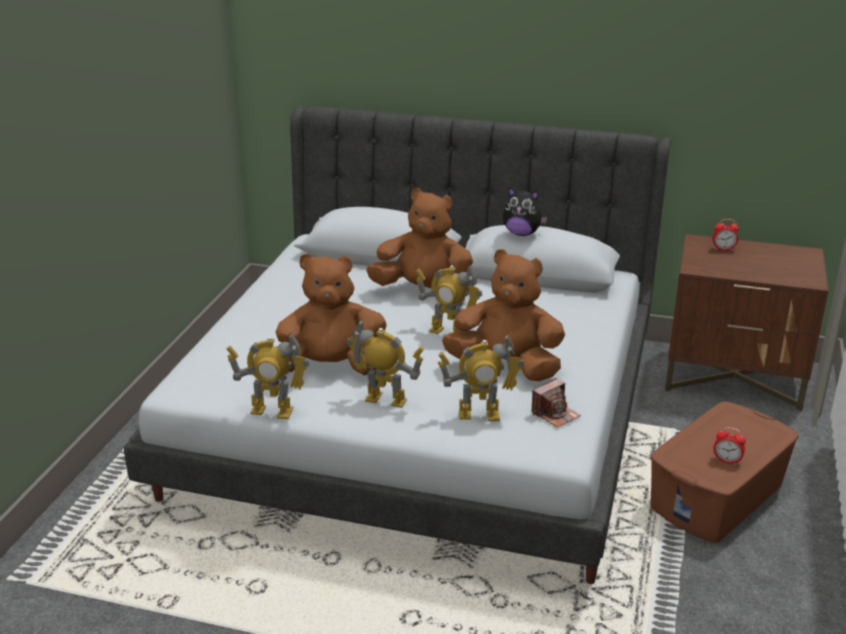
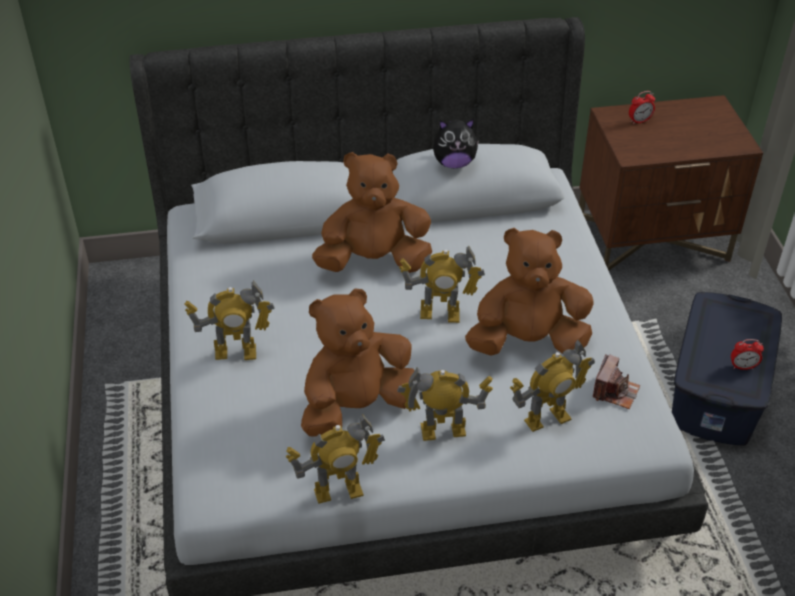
camera: 25 degrees left, 15 degrees up
(270, 317) = (236, 352): none -> toy robot
(718, 496) = (718, 390): brown storage box -> blue storage box

